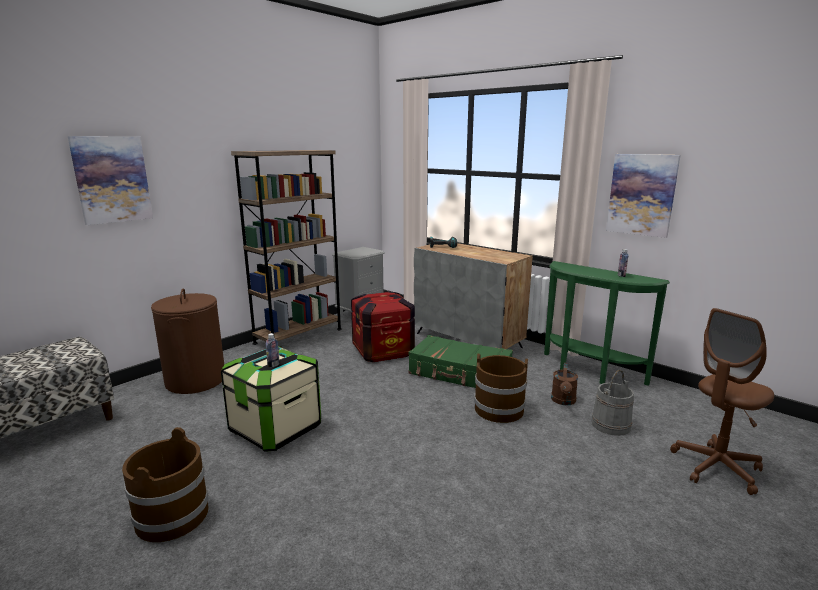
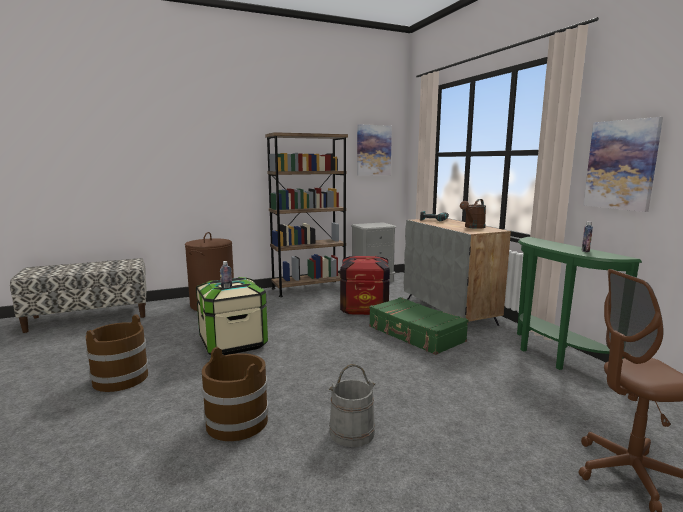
camera: 25 degrees right, 5 degrees down
(112, 179) = (175, 151): picture -> picture (373, 150)
(498, 409) = (424, 367): brown bucket -> brown bucket (236, 422)
(563, 401) = (498, 375): brown watering can -> brown watering can (473, 227)
(610, 425) = (531, 404): grey bucket -> grey bucket (352, 432)

